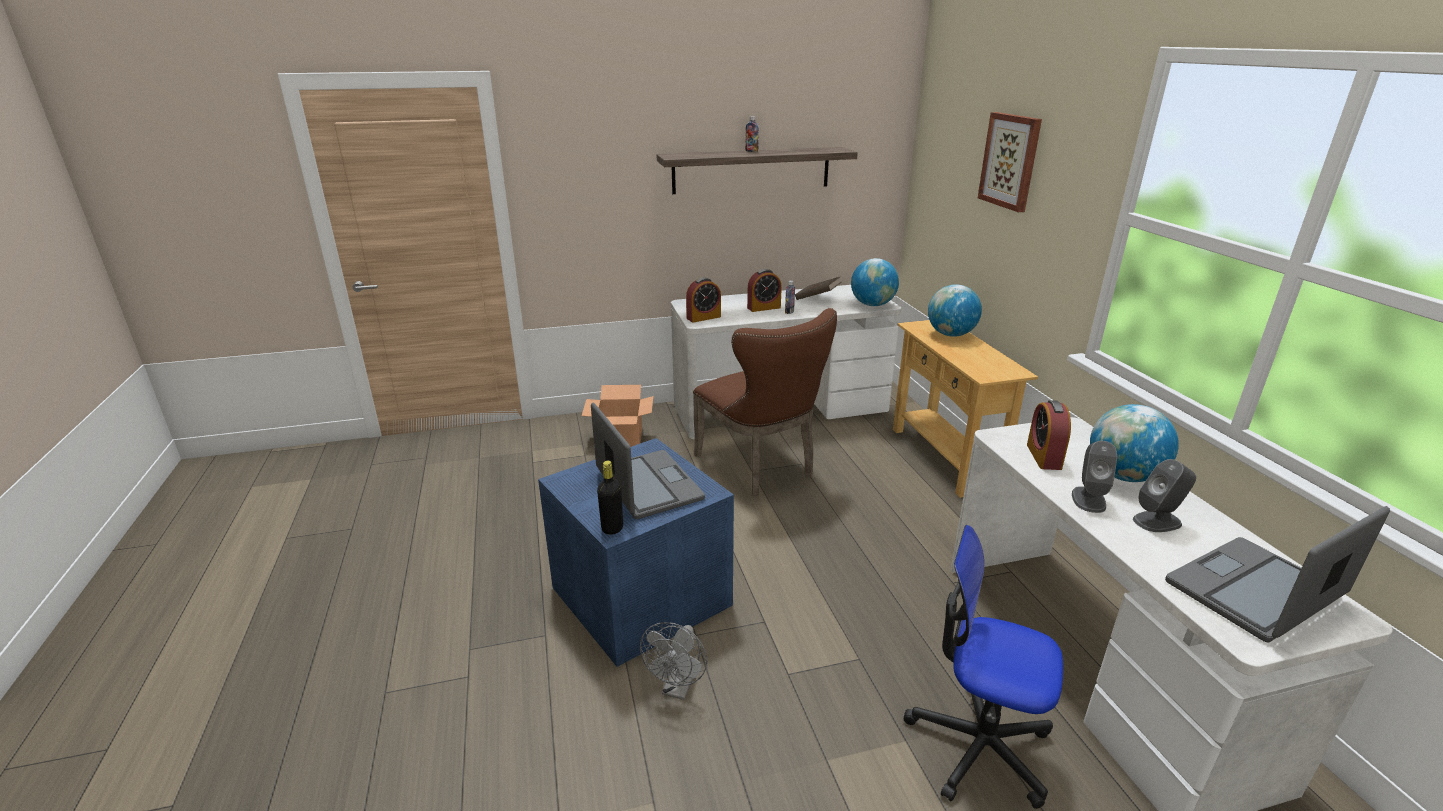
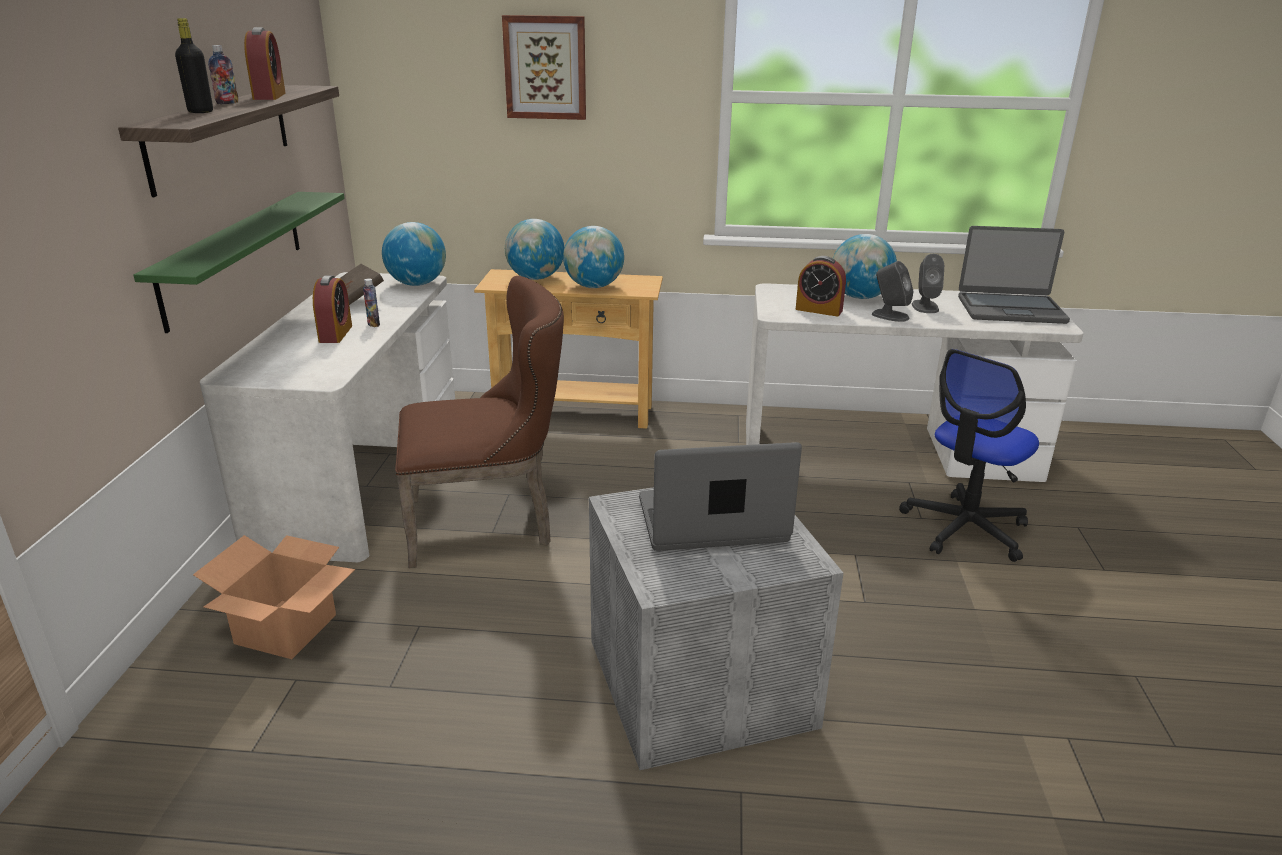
camera: 70 degrees left, 0 degrees up
(612, 528) = (801, 561): black bottle -> black bottle (200, 112)
(638, 596) = (698, 685): blue storage box -> grey storage box
(678, 688) = (869, 683): grey fan -> none
(703, 317) = (312, 373): alarm clock -> alarm clock (269, 96)
(739, 242) = (234, 256): none -> green shelf
(964, 356) = (594, 286): none -> globe
(1255, 591) = (1010, 309): laptop -> laptop turned 75 degrees counterclockwise

